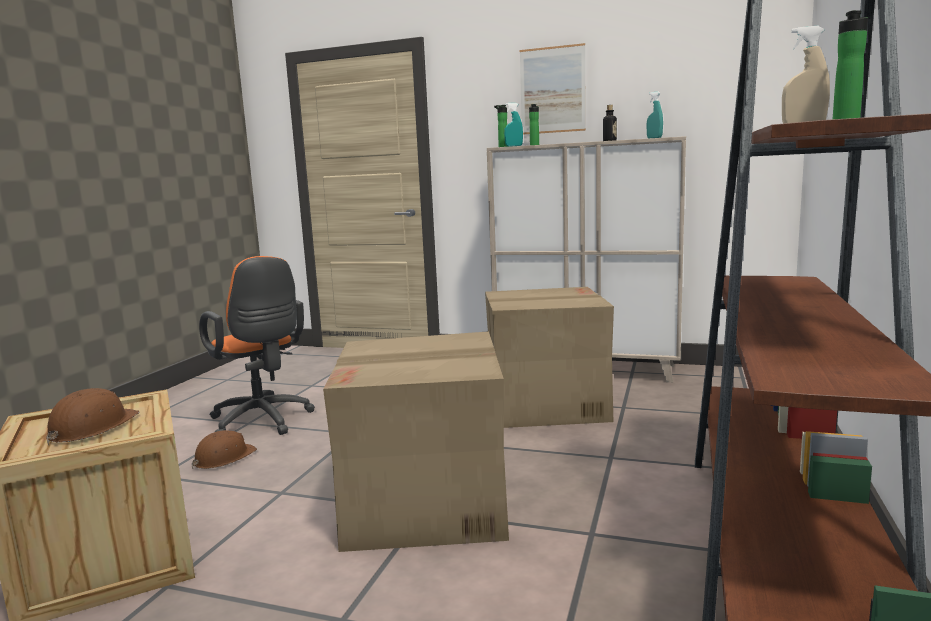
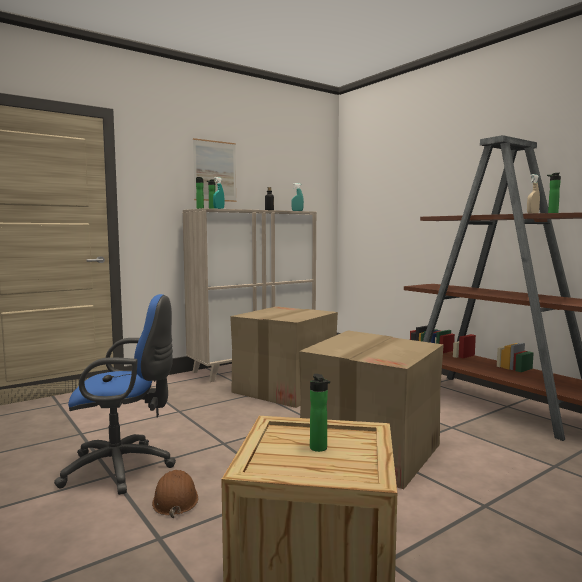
camera: 55 degrees left, 5 degrees down
(92, 428) = (319, 449): brown hard hat -> bottle
(263, 422) = (124, 468): orange office chair -> blue office chair

